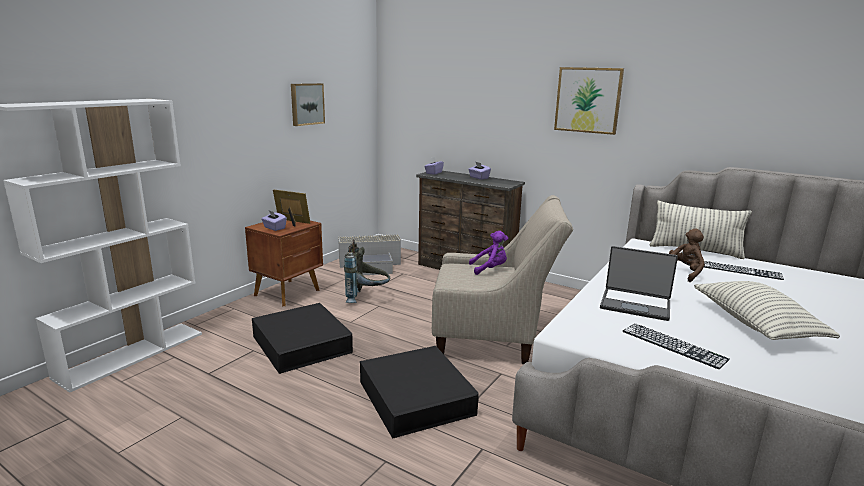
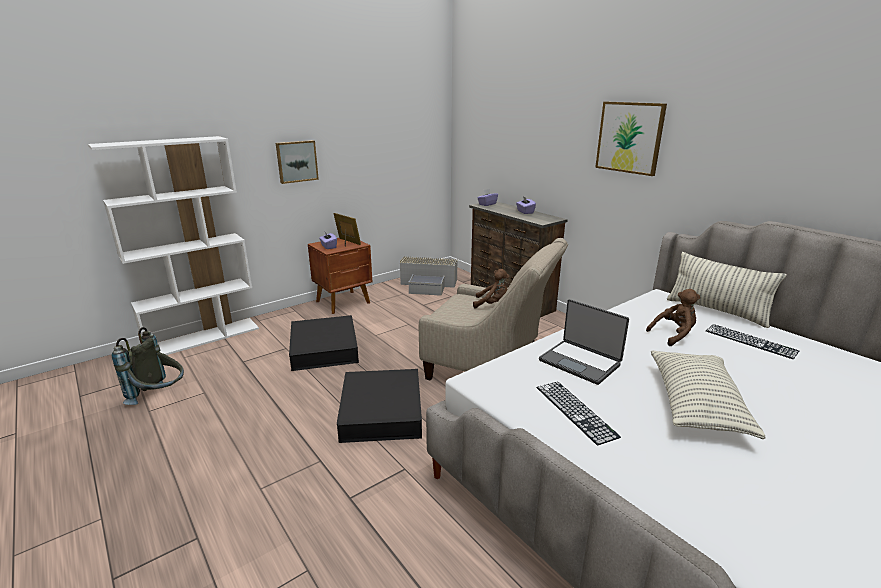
camera: 20 degrees right, 5 degrees up
(306, 104) = (372, 137): picture -> picture (296, 161)
(367, 298) = (403, 315): grey backpack -> grey backpack (160, 398)
(490, 269) = (492, 304): purple plush toy -> brown plush toy

